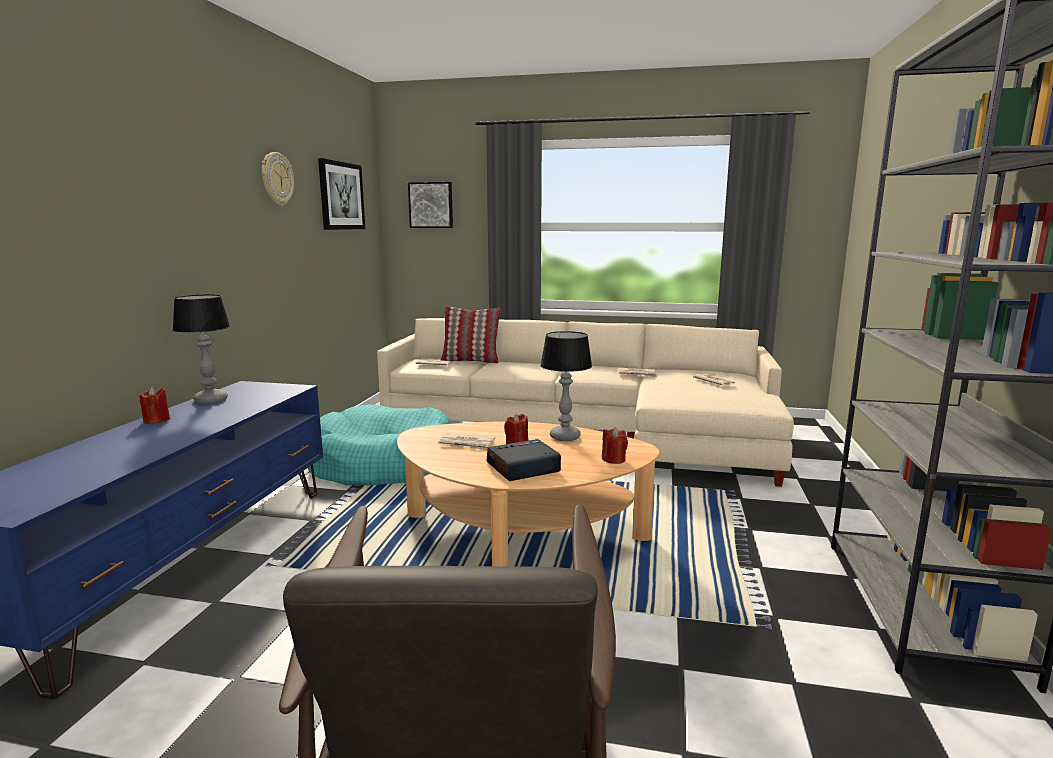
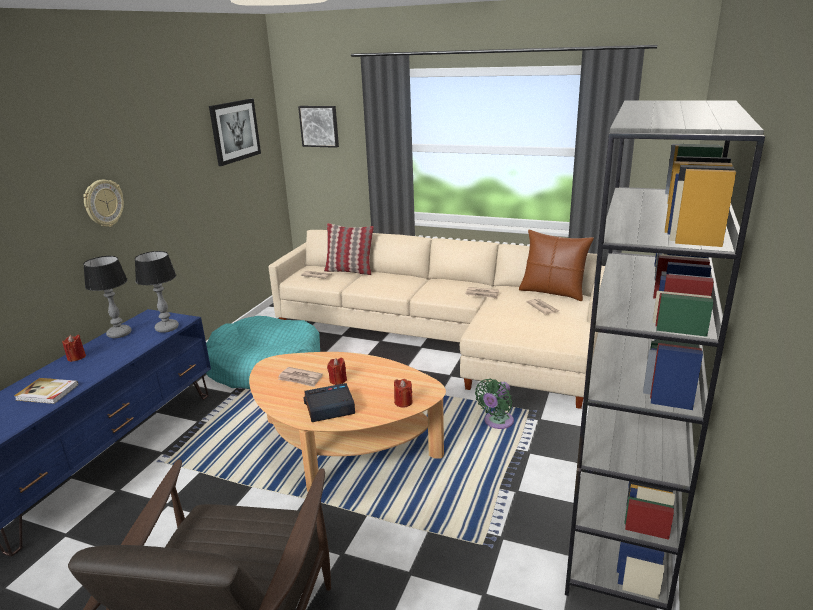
camera: 10 degrees right, 10 degrees up
(124, 452) = (47, 393): none -> book
(276, 179) = (169, 138): wall clock -> wall clock (103, 203)
(565, 437) = (379, 373): table lamp -> table lamp (167, 328)
(695, 503) = (497, 422): none -> green fan
(713, 372) = (552, 292): none -> brown pillow

